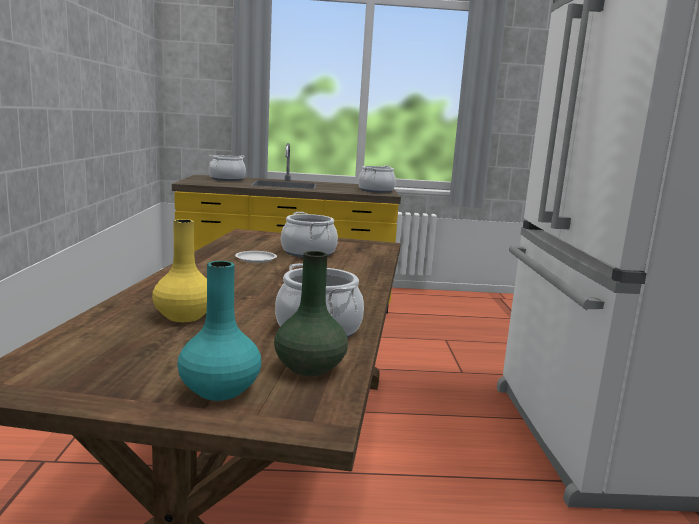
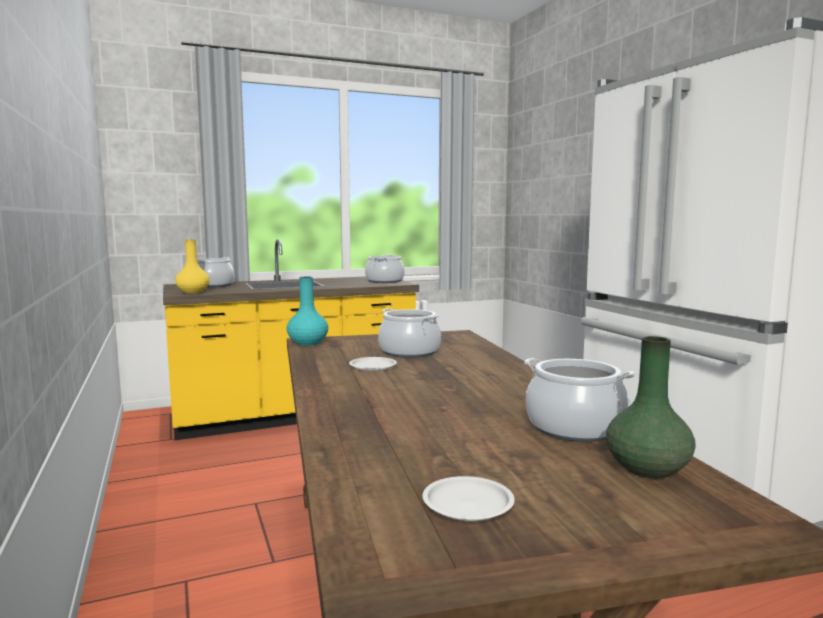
camera: 20 degrees left, 5 degrees down
(130, 358) = (467, 504): none -> white plate
(185, 316) = (426, 442): yellow vase -> yellow vase (193, 292)
(221, 390) = (623, 515): turquoise vase -> turquoise vase (308, 343)

